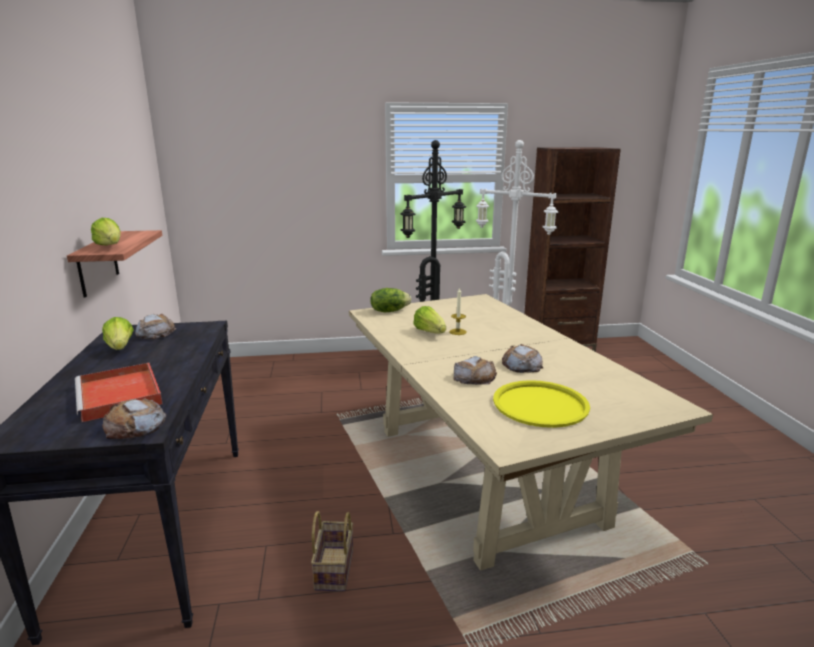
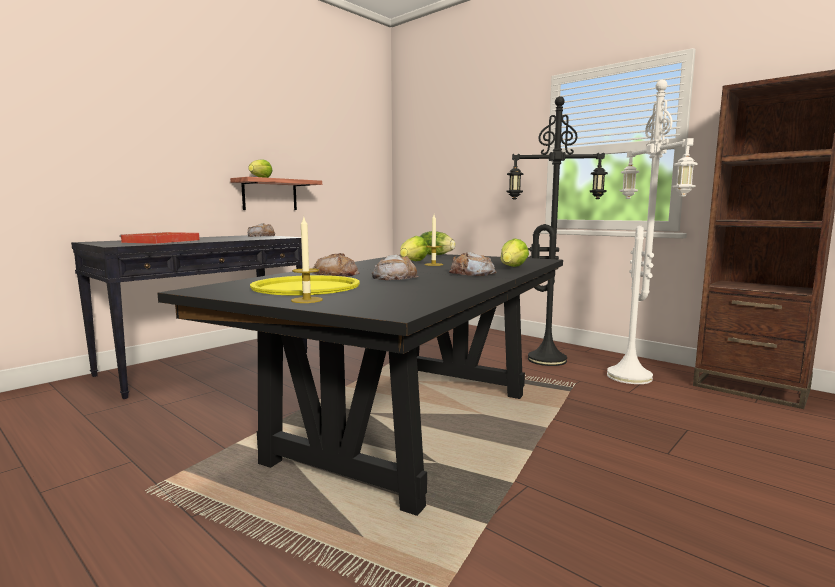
camera: 50 degrees right, 10 degrees down
(120, 348) = (229, 237): lettuce -> lettuce (512, 268)
(135, 426) = (122, 244): bread -> bread (472, 273)
(333, 567) = (211, 414): basket -> none
(484, 474) = (410, 425): beige dining table -> black dining table
(608, 419) = (307, 300): none -> candle

